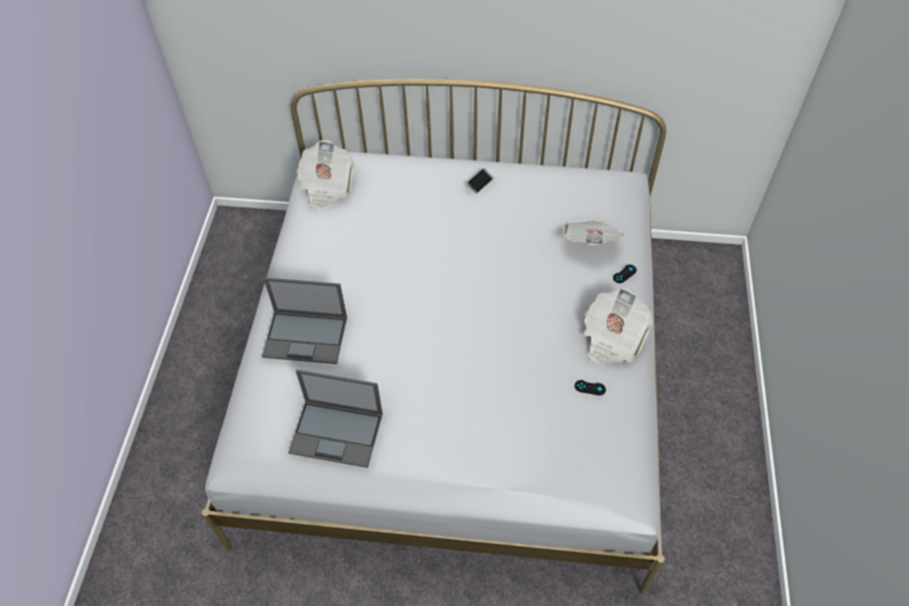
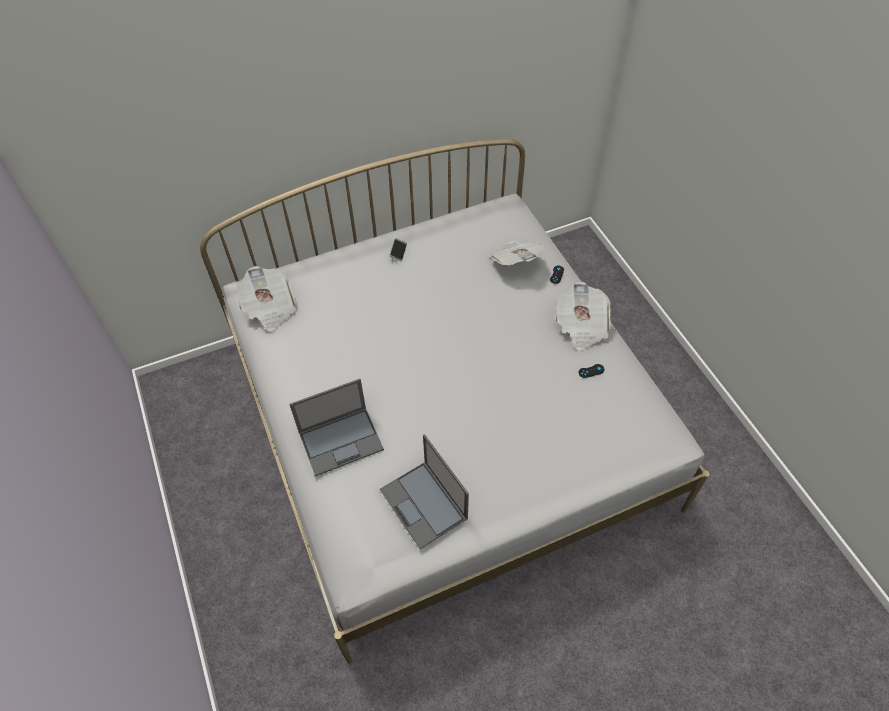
camera: 30 degrees left, 0 degrees up
(337, 433) = (424, 504): laptop -> laptop turned 75 degrees clockwise

